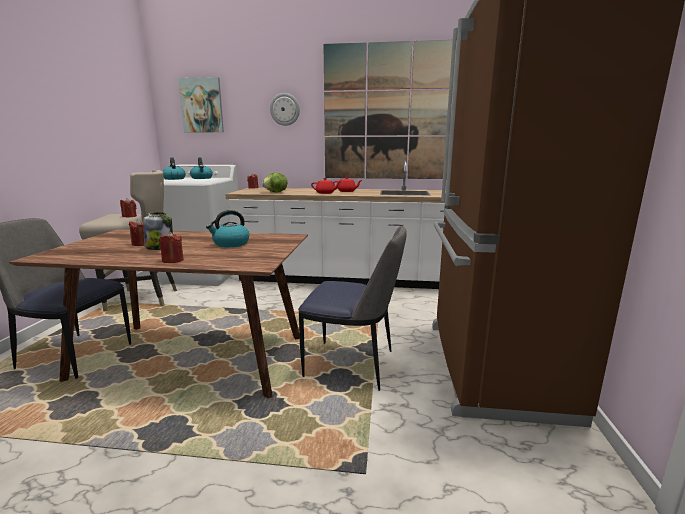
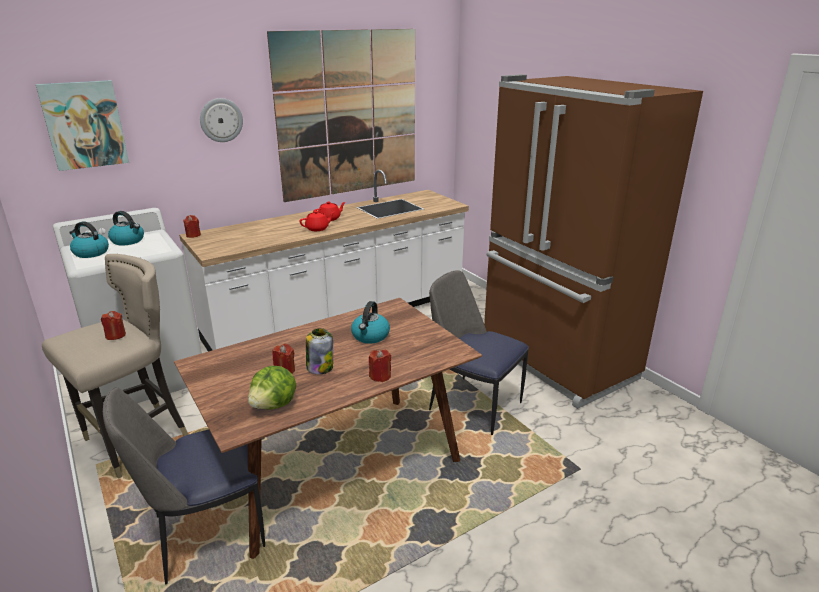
camera: 40 degrees left, 10 degrees up
(276, 192) = (257, 240): lettuce -> lettuce (274, 405)
(352, 365) = (473, 404): chair -> chair turned 120 degrees counterclockwise

